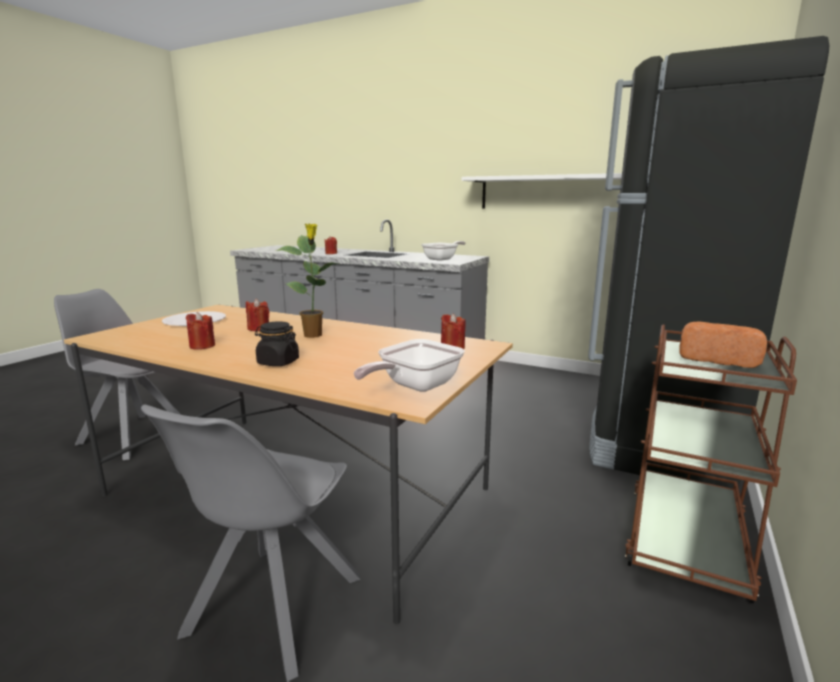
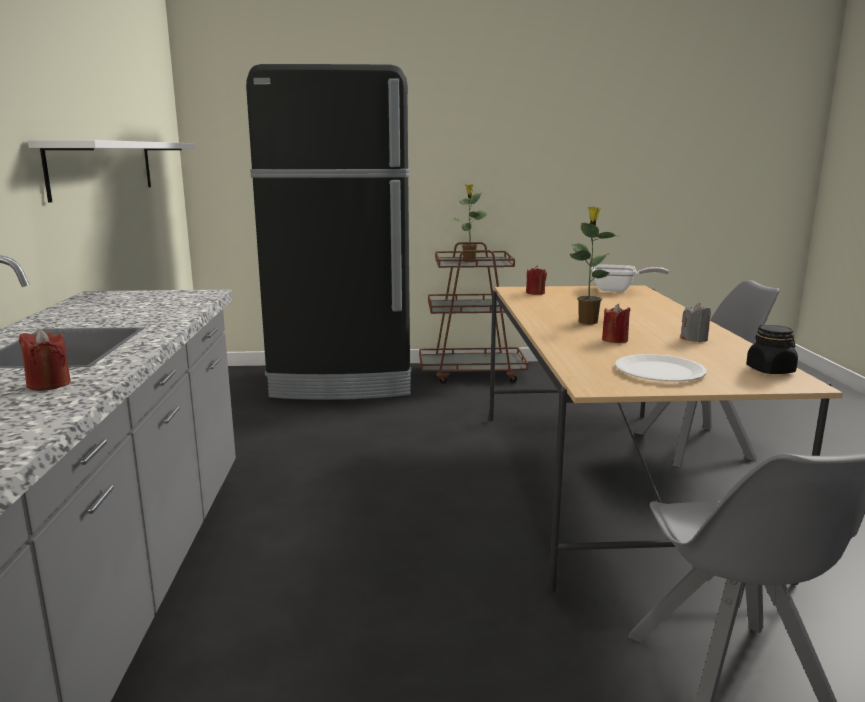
camera: 120 degrees left, 0 degrees up
(202, 346) = (694, 339): red candle -> grey candle
(278, 362) = (659, 314): black jar -> black jar (770, 370)
(442, 259) = (154, 301): frying pan -> none
(717, 359) = (469, 261): bread -> potted plant

